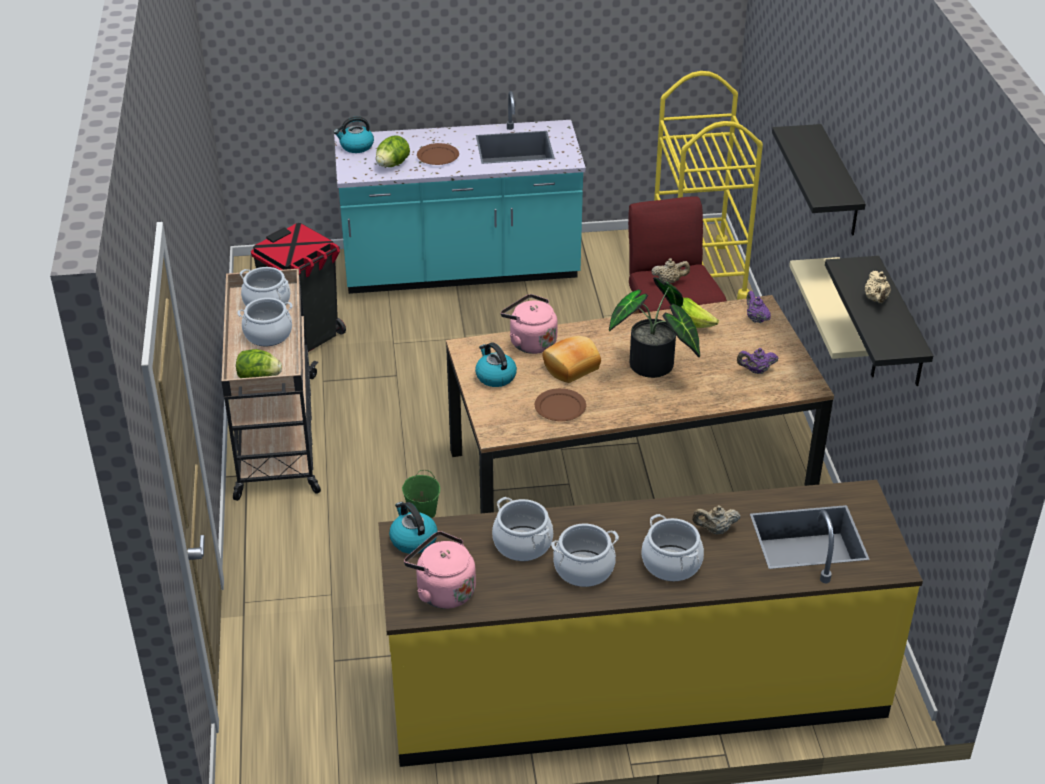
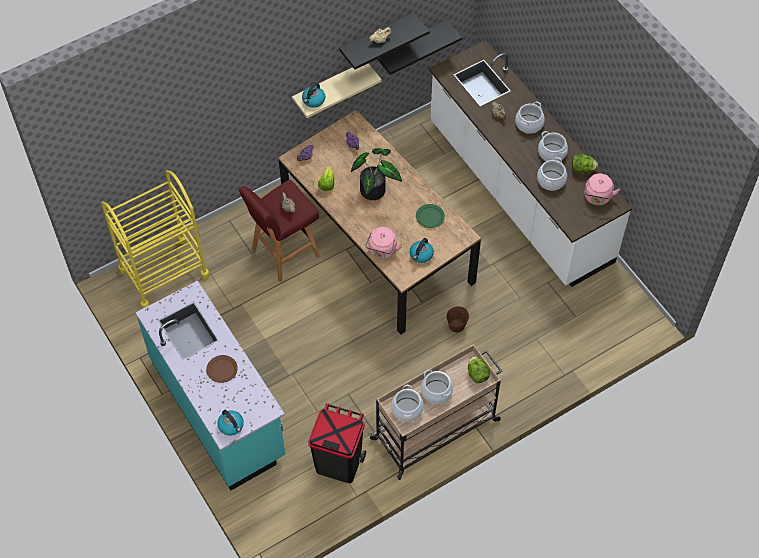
camera: 115 degrees left, 20 degrees up
(392, 164) = (245, 391): lettuce -> lettuce (582, 169)
(413, 540) = (575, 222): kettle -> kettle (313, 100)
(422, 512) = (456, 326): green bucket -> brown bucket
(560, 407) = (430, 217): brown plate -> green plate
(570, 366) = (393, 225): bread -> none
(635, 688) = (518, 192): yellow counter -> white counter
(839, 182) = (274, 79): black shelf -> black shelf (410, 44)

